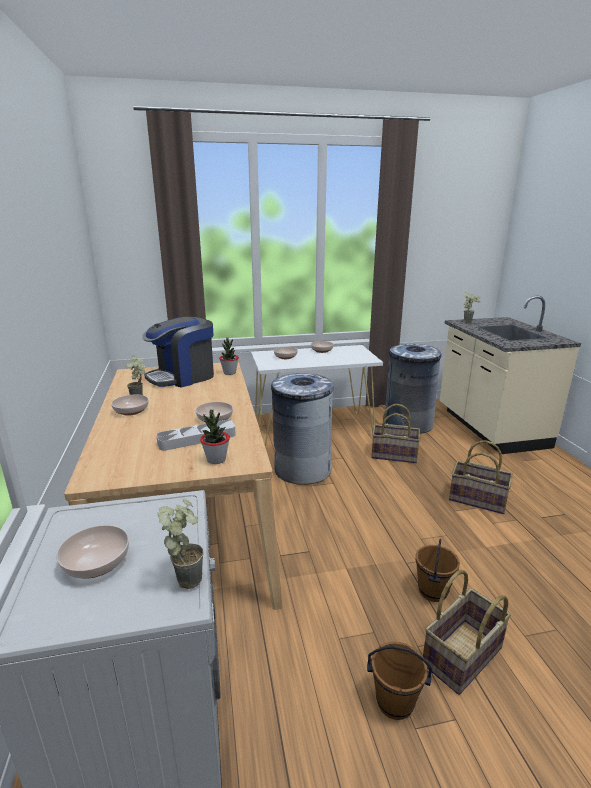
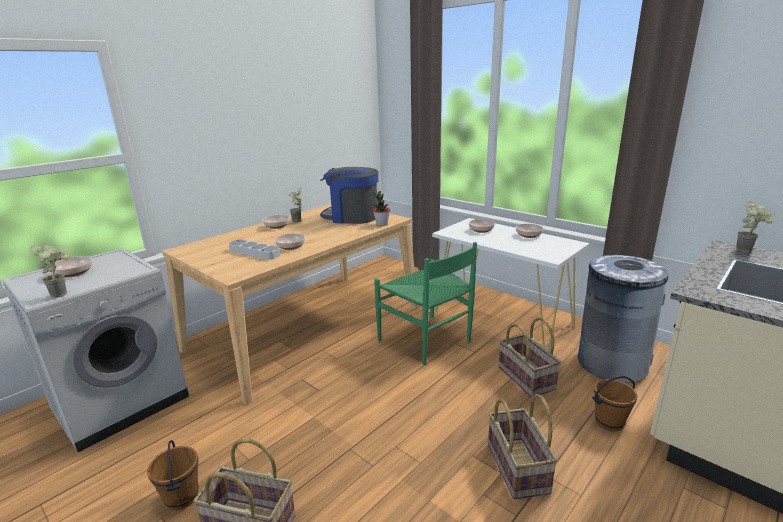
camera: 55 degrees right, 0 degrees up
(216, 460) = (229, 266): potted plant -> none
(302, 469) = (426, 340): grey trash can -> green chair
(432, 591) = (323, 479): brown bucket -> brown bucket (609, 422)

